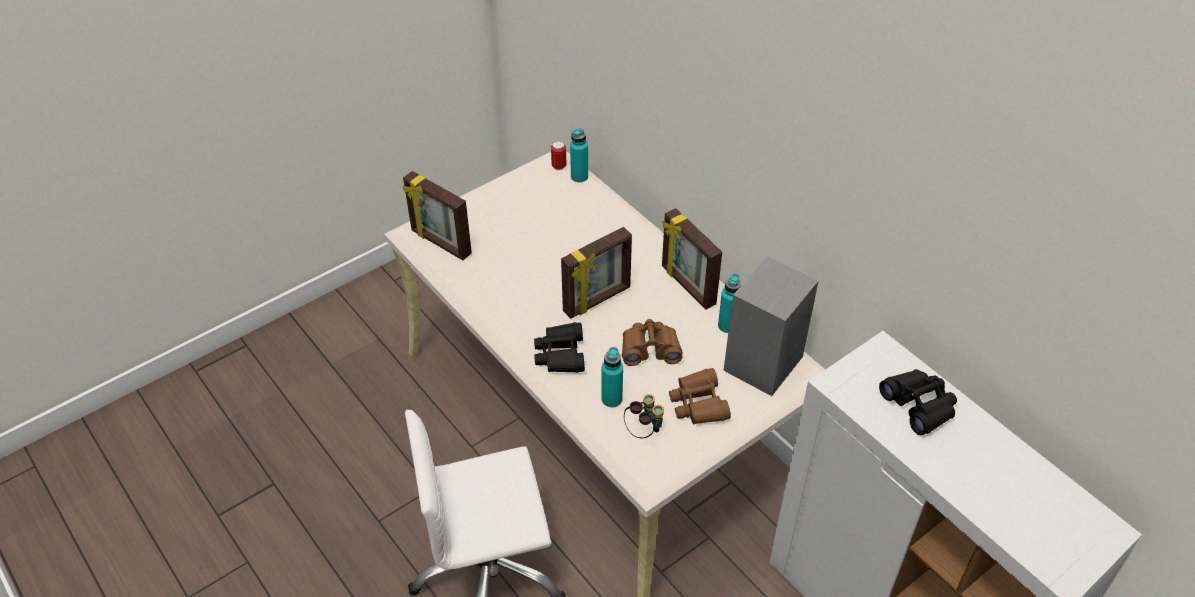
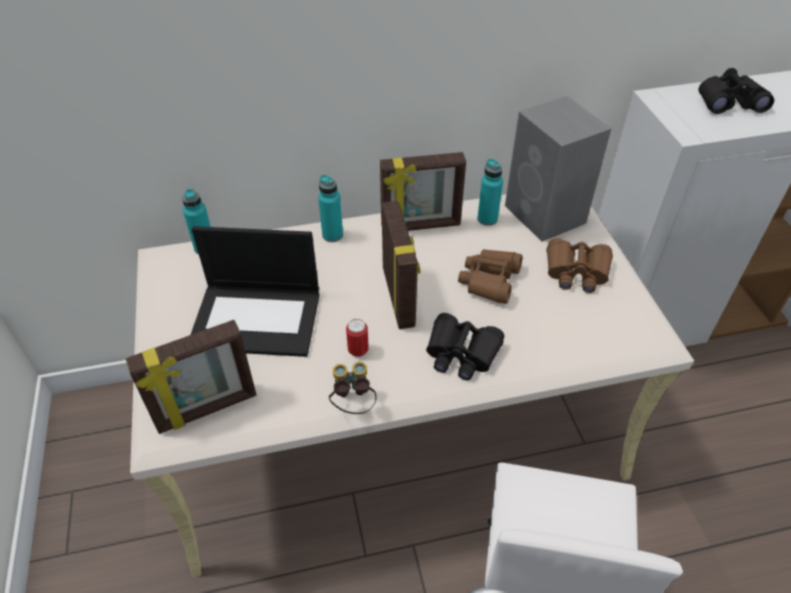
camera: 65 degrees left, 0 degrees up
(528, 233) = (258, 319): none -> laptop
(559, 166) = (173, 258): can -> can (358, 351)
(611, 399) = (544, 333): turquoise bottle -> turquoise bottle (332, 235)
(643, 430) = (596, 323): binoculars -> binoculars (353, 404)

